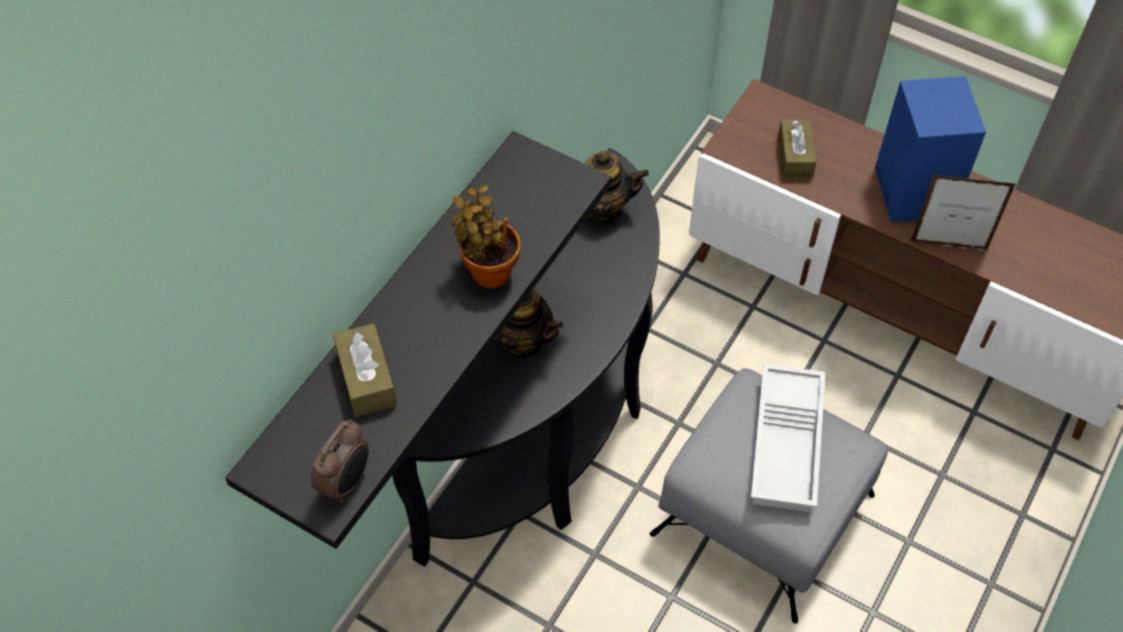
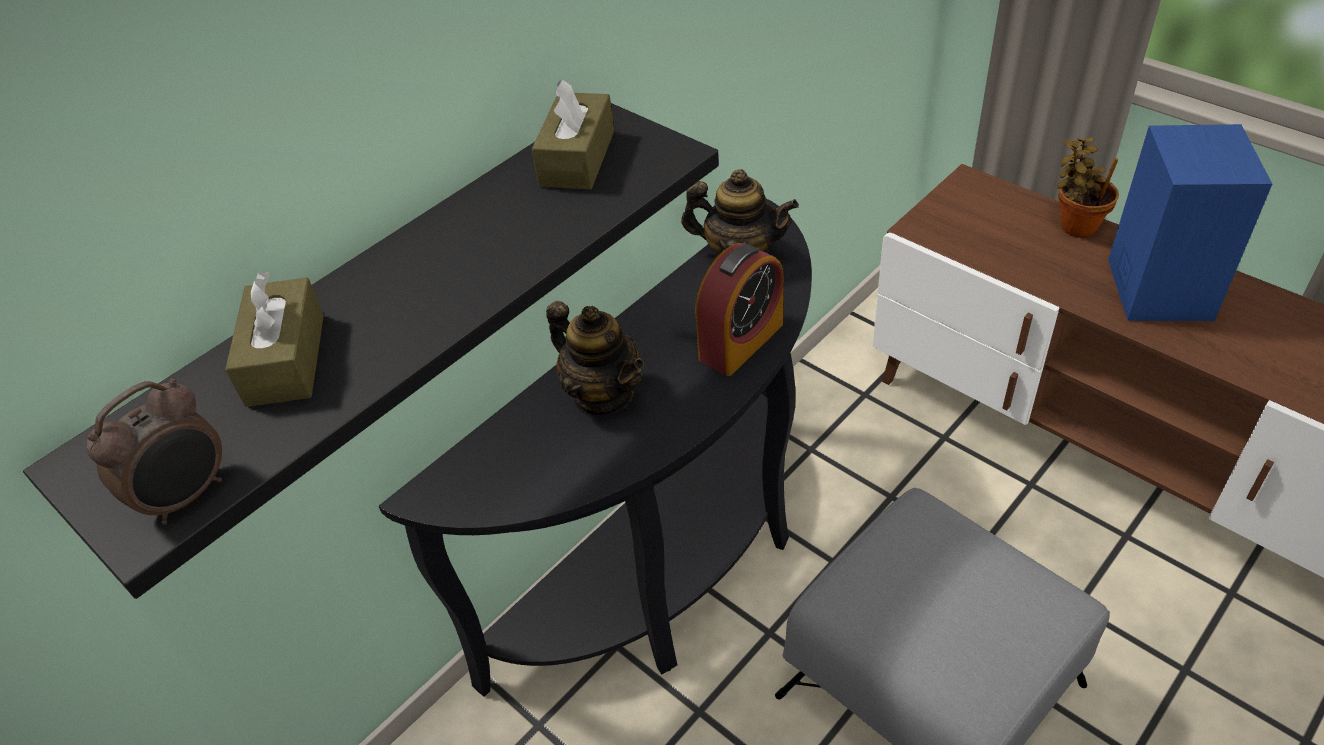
camera: 15 degrees right, 10 degrees down
(488, 270) = (512, 242): potted plant -> potted plant (1076, 225)
(616, 284) = (741, 341): none -> alarm clock
(788, 444) = (964, 588): white tray -> none
(795, 157) = (1004, 242): brown tissue box -> brown tissue box (577, 158)
(949, 245) = (1208, 352): picture frame -> none

